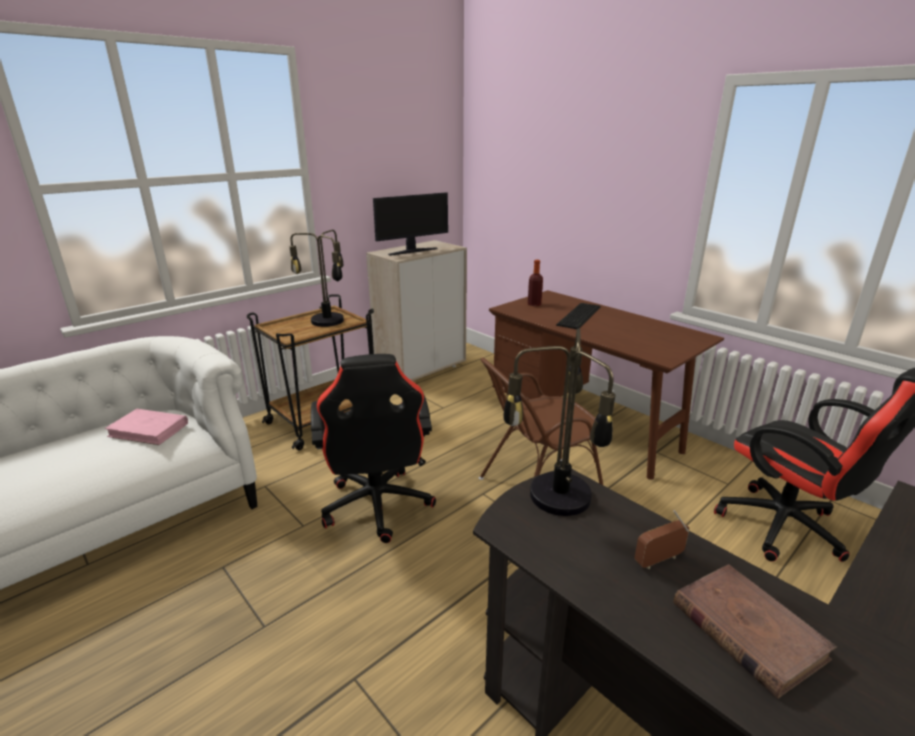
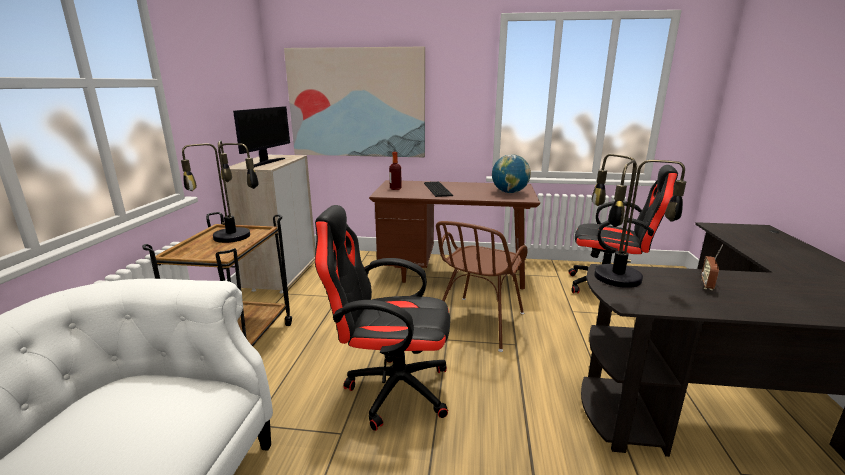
camera: 40 degrees left, 5 degrees down
(149, 430) = (133, 406): pink book -> none
(377, 512) = (390, 389): black office chair -> black office chair turned 150 degrees clockwise
(537, 192) = (357, 103): none -> picture
(660, 343) = (509, 192): none -> globe
(746, 630) = (780, 294): brown book -> none

